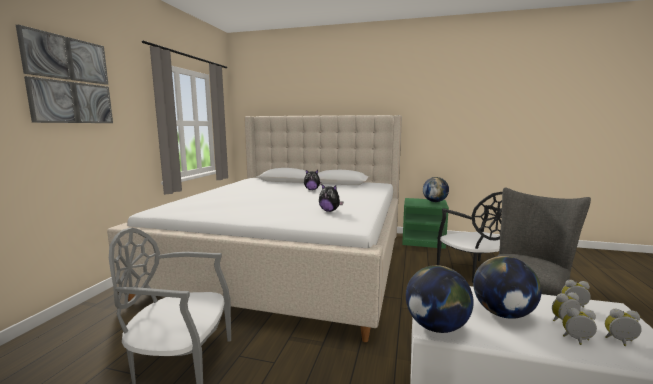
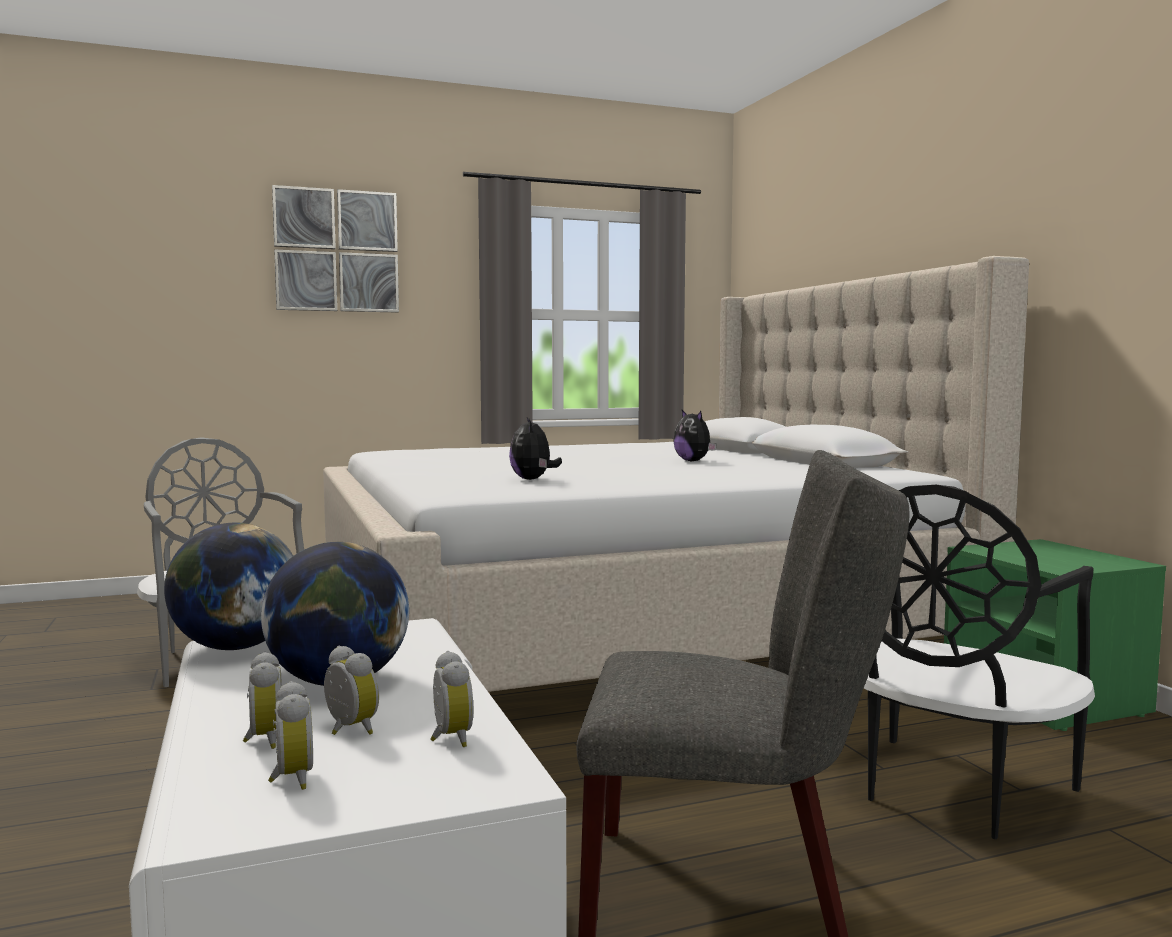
camera: 55 degrees right, 5 degrees down
(434, 201) = (1094, 560): globe -> none

